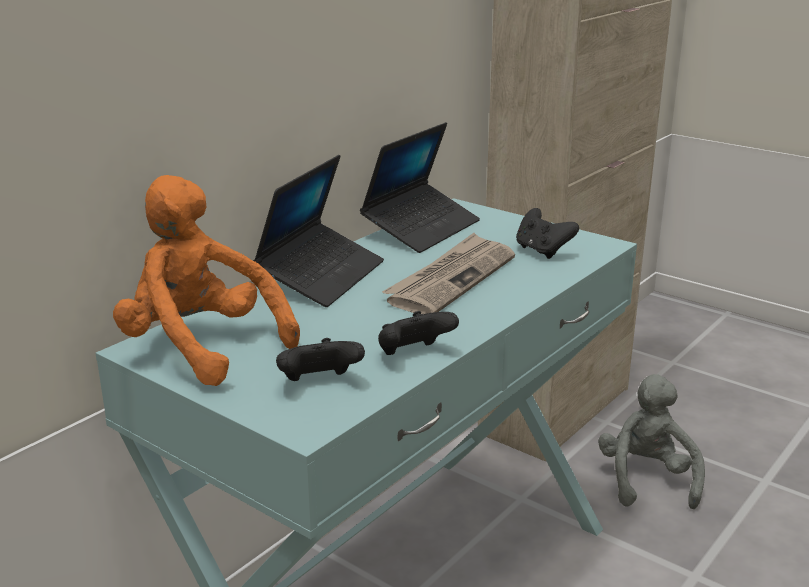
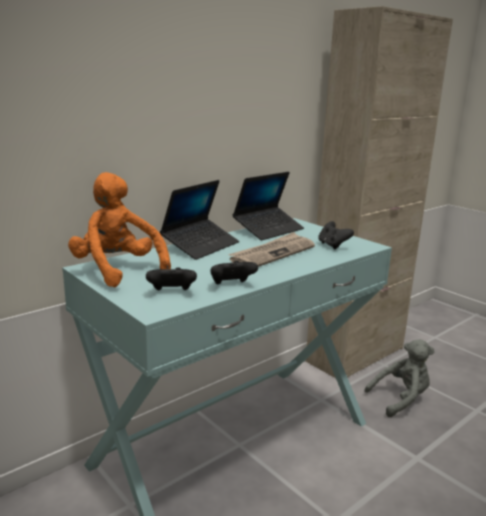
camera: 10 degrees right, 5 degrees down
(646, 479) = (401, 399): grey plush toy -> grey plush toy turned 60 degrees clockwise

